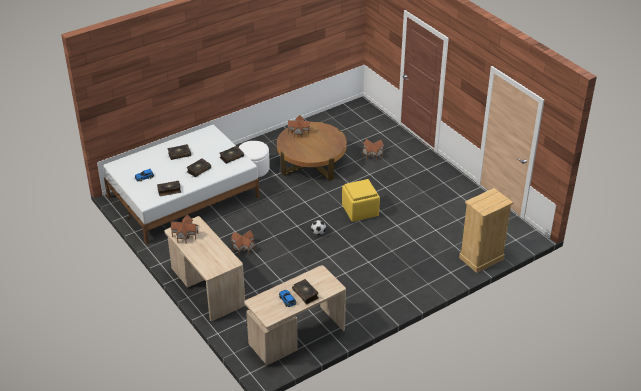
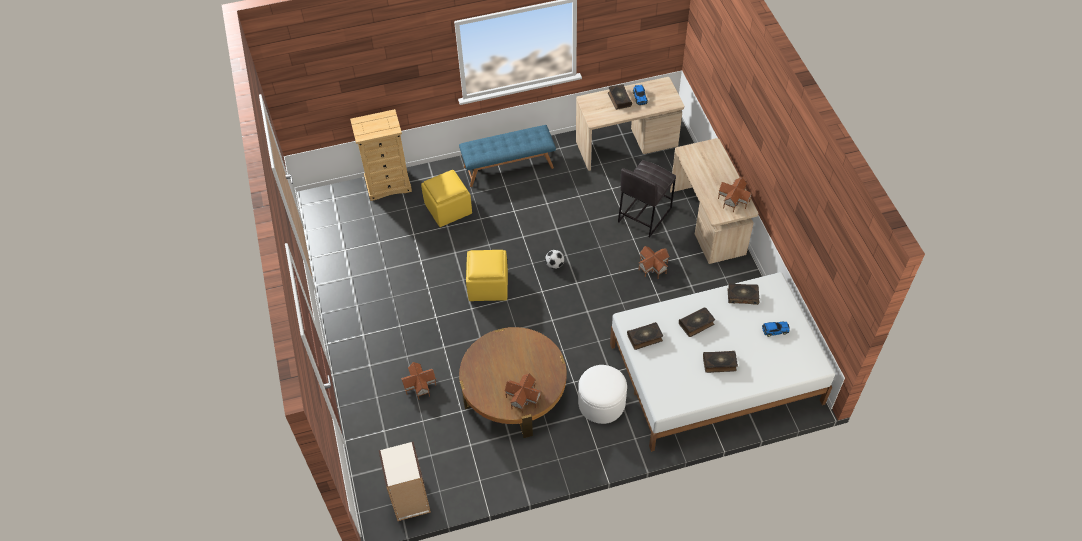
camera: 160 degrees left, 15 degrees up
(261, 281) = (644, 215): none -> grey stool
(346, 111) = (410, 499): none -> bookcase
(392, 294) = (508, 166): none -> blue bench
(421, 252) = (448, 208): none -> yellow ottoman

